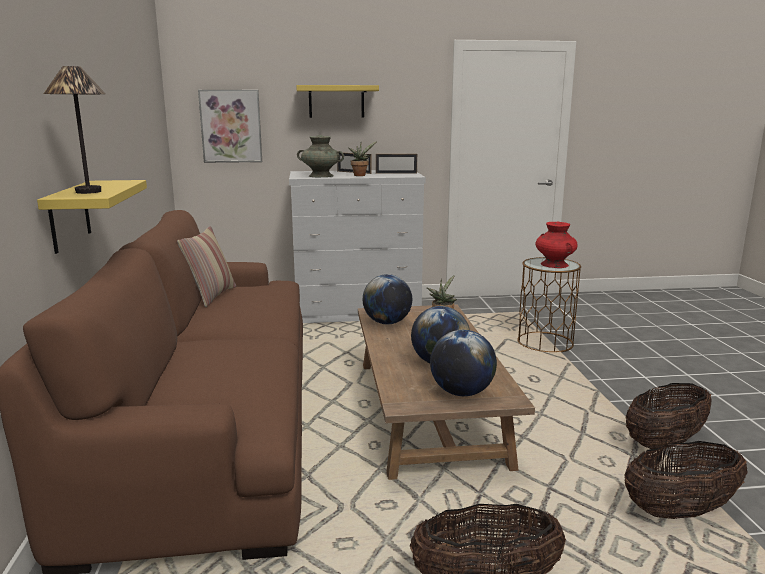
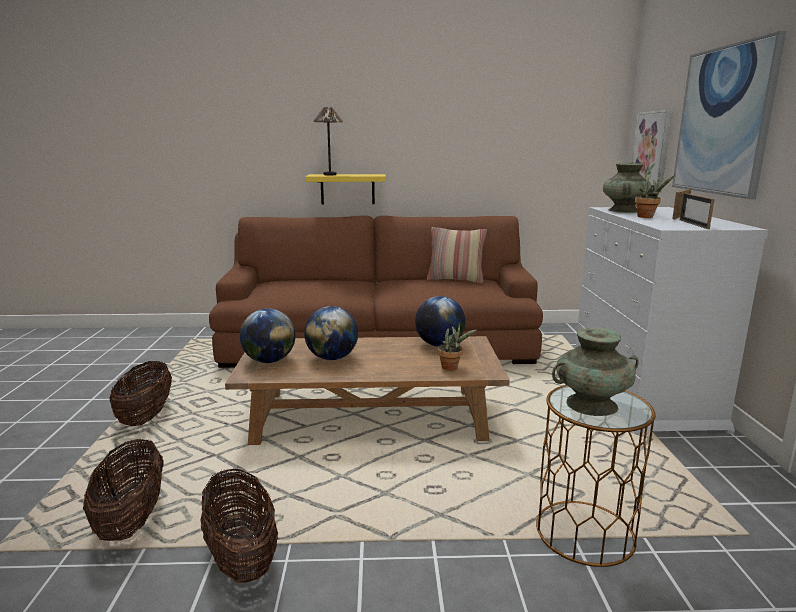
camera: 95 degrees right, 0 degrees up
(336, 101) = (723, 121): yellow shelf -> picture
(554, 264) = (592, 405): red vase -> turquoise vase

